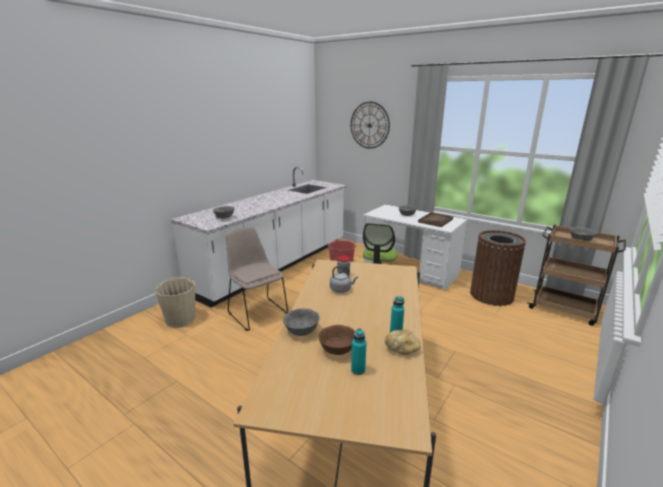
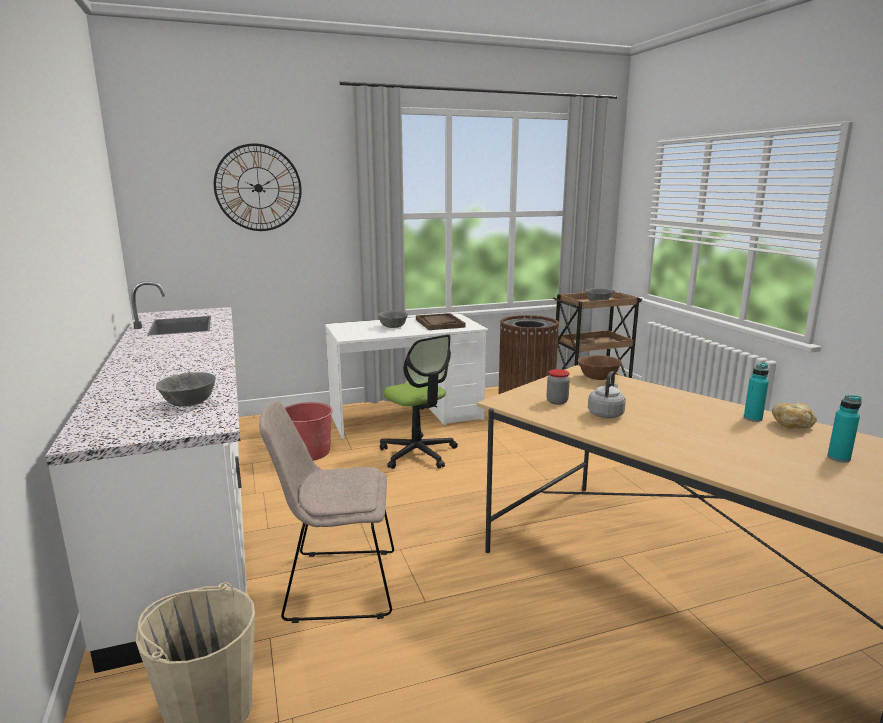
camera: 55 degrees left, 5 degrees down
(301, 331) = (721, 466): grey bowl -> none
(337, 349) = (783, 457): brown bowl -> brown bowl (597, 378)

